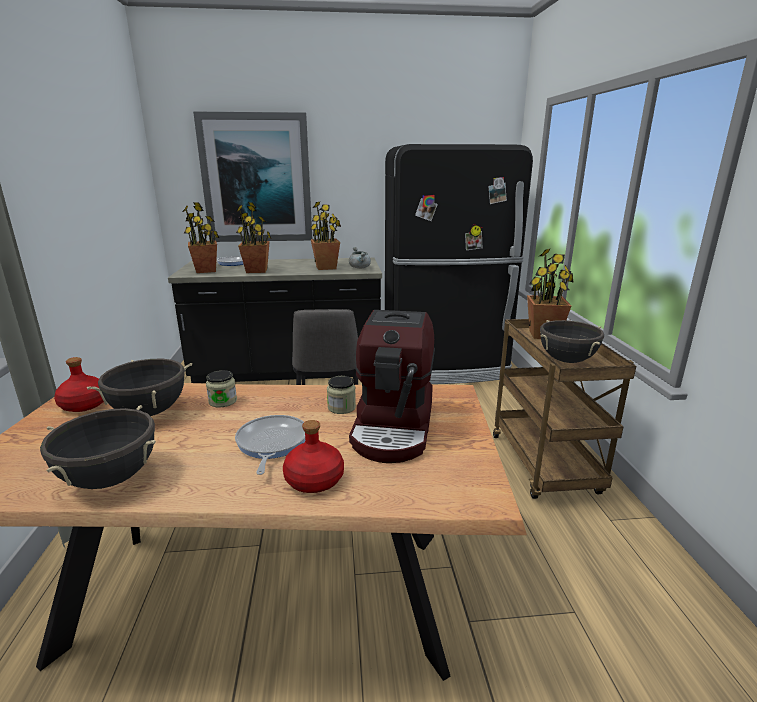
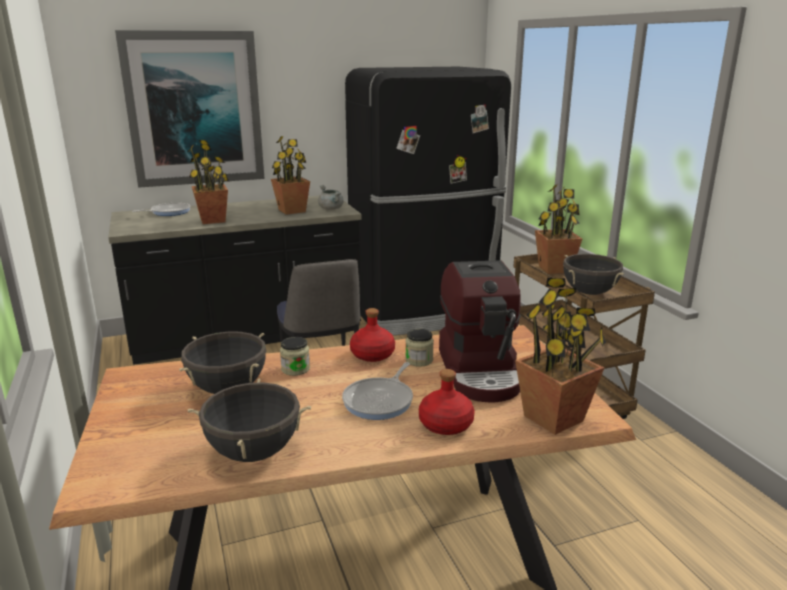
camera: 15 degrees left, 0 degrees up
(84, 405) = (146, 391): red bottle -> red bottle (372, 355)
(206, 270) = (148, 224): potted plant -> potted plant (554, 418)
(271, 444) = (380, 401): frying pan -> frying pan turned 135 degrees counterclockwise

